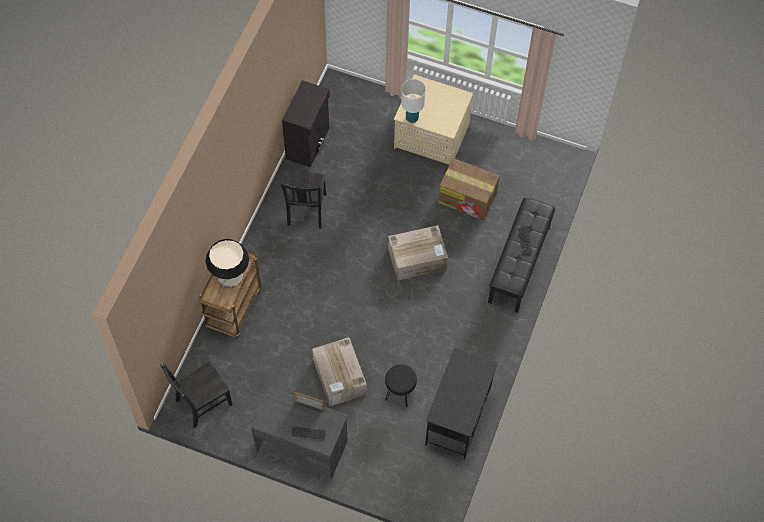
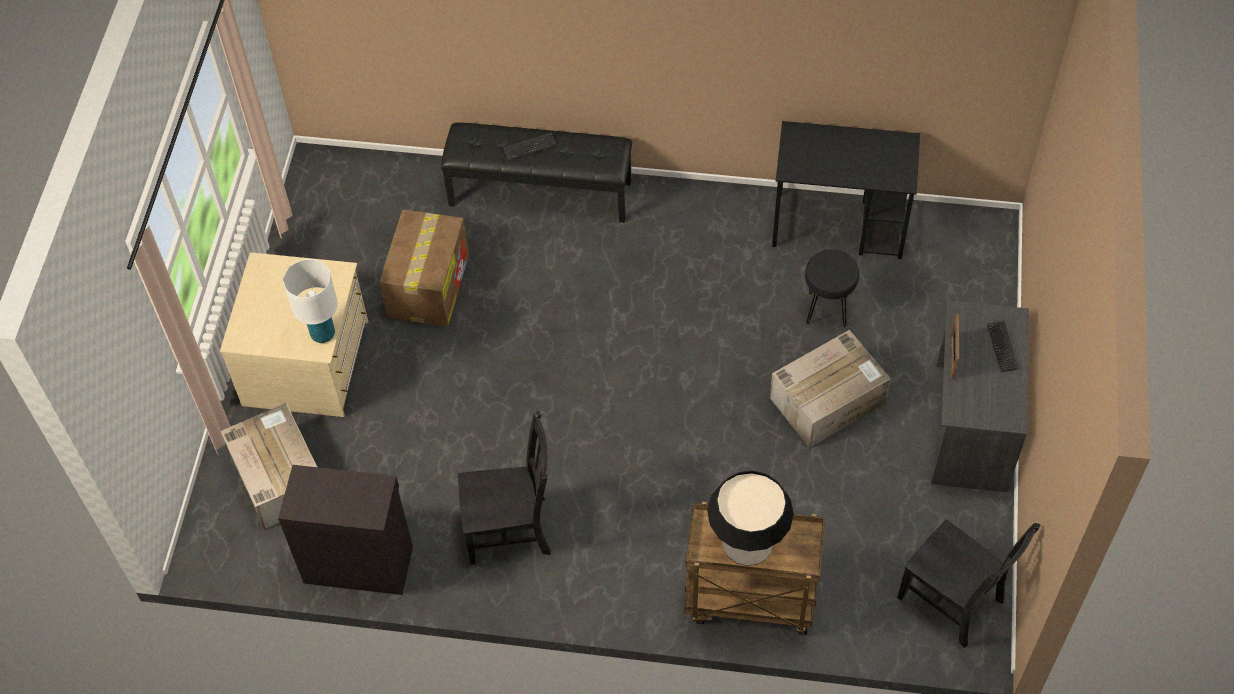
camera: 100 degrees left, 5 degrees down
(418, 258) = (567, 334): cardboard box -> cardboard box (279, 476)

